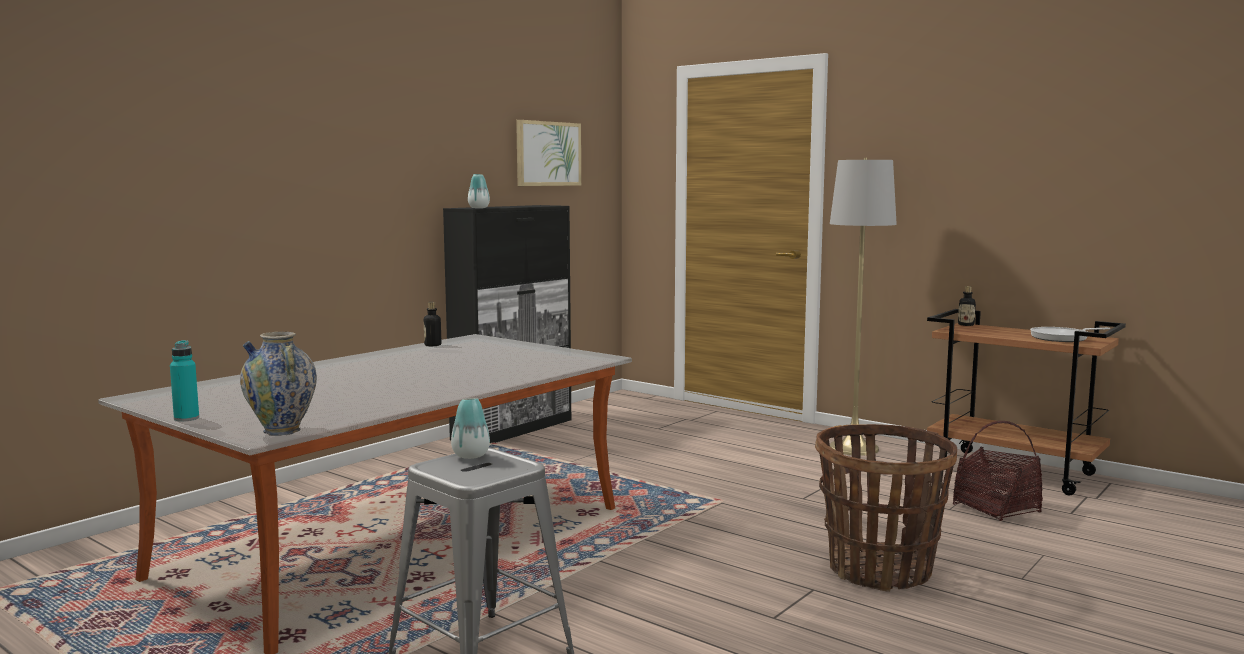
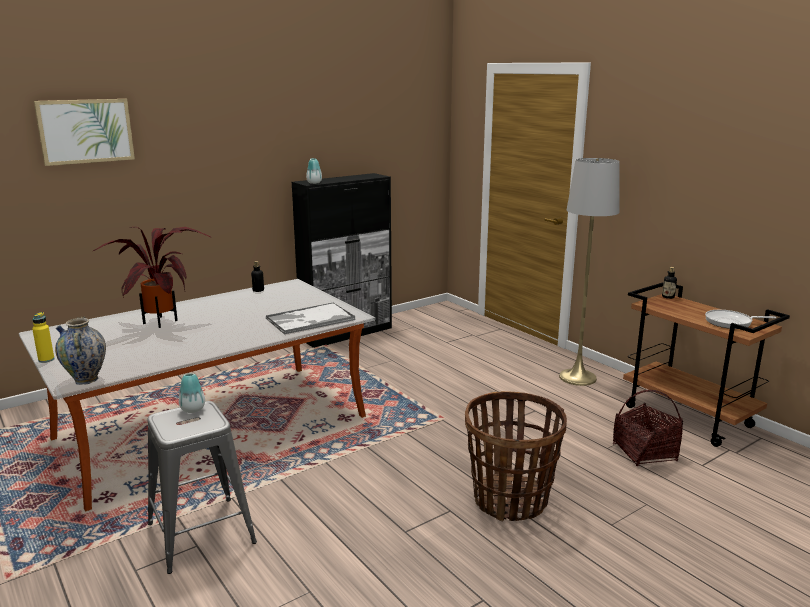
camera: 15 degrees right, 10 degrees up
(186, 418) = (46, 360): turquoise bottle -> yellow bottle
(327, 378) = (161, 323): none -> potted plant
(545, 364) = (309, 320): none -> tray
(548, 153) = (383, 133): picture -> picture (85, 131)

